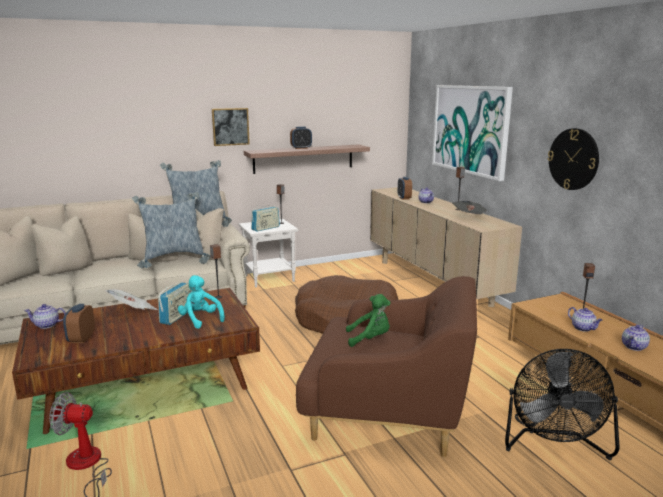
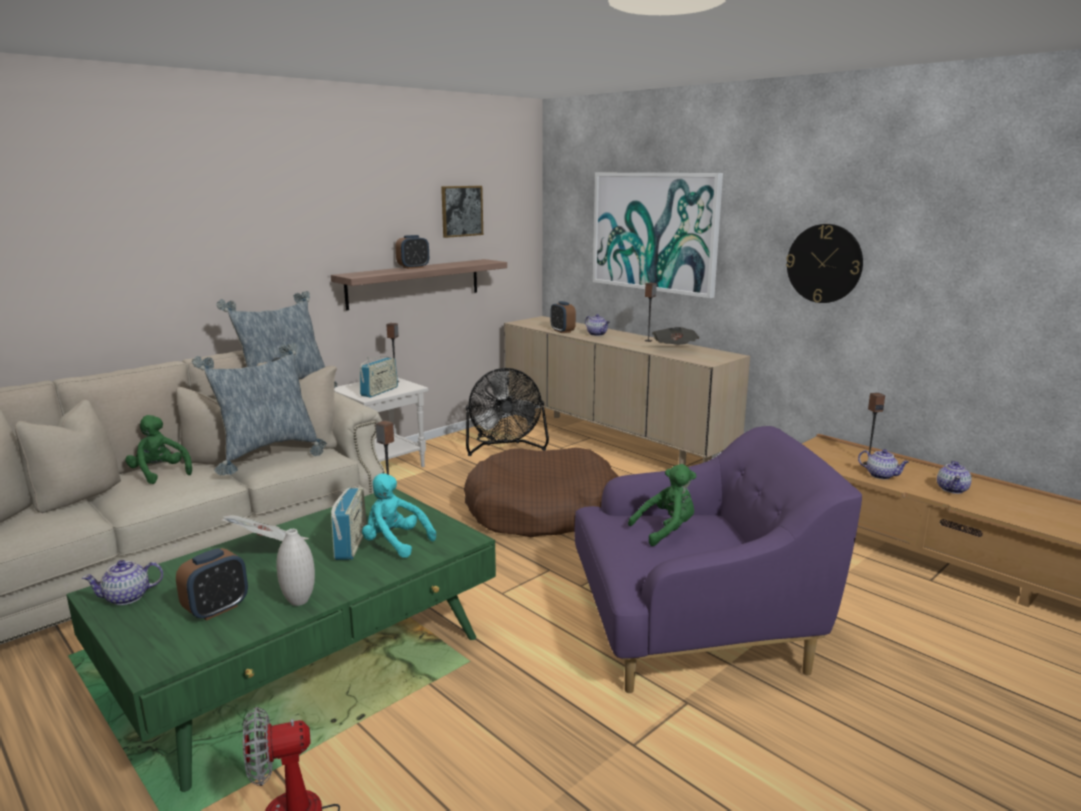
camera: 20 degrees left, 0 degrees up
(81, 338) = (216, 609): alarm clock -> alarm clock turned 120 degrees counterclockwise
(113, 263) = (160, 474): none -> green plush toy
(123, 342) = (299, 601): none -> white vase
(146, 383) = (307, 662): brown coffee table -> green coffee table
(230, 126) = (310, 238): picture -> picture (461, 211)
(387, 411) = (693, 628): brown armchair -> purple armchair
(549, 441) = (906, 625): black fan -> black fan (502, 447)

